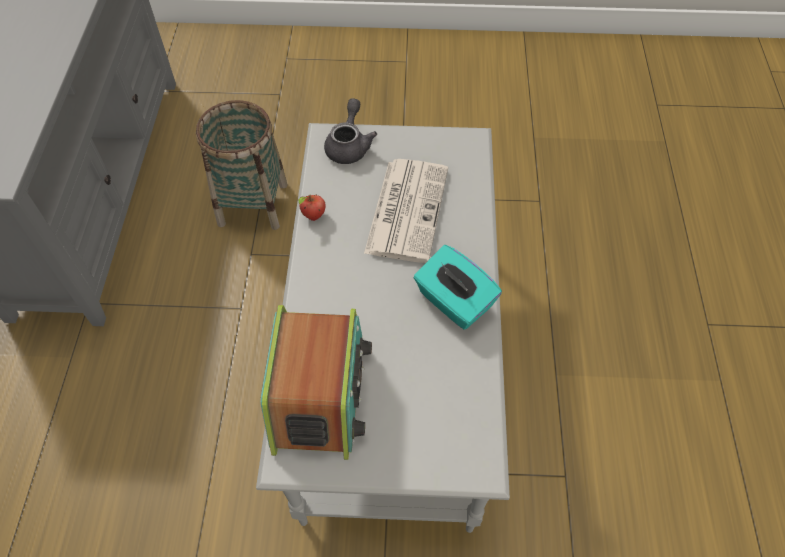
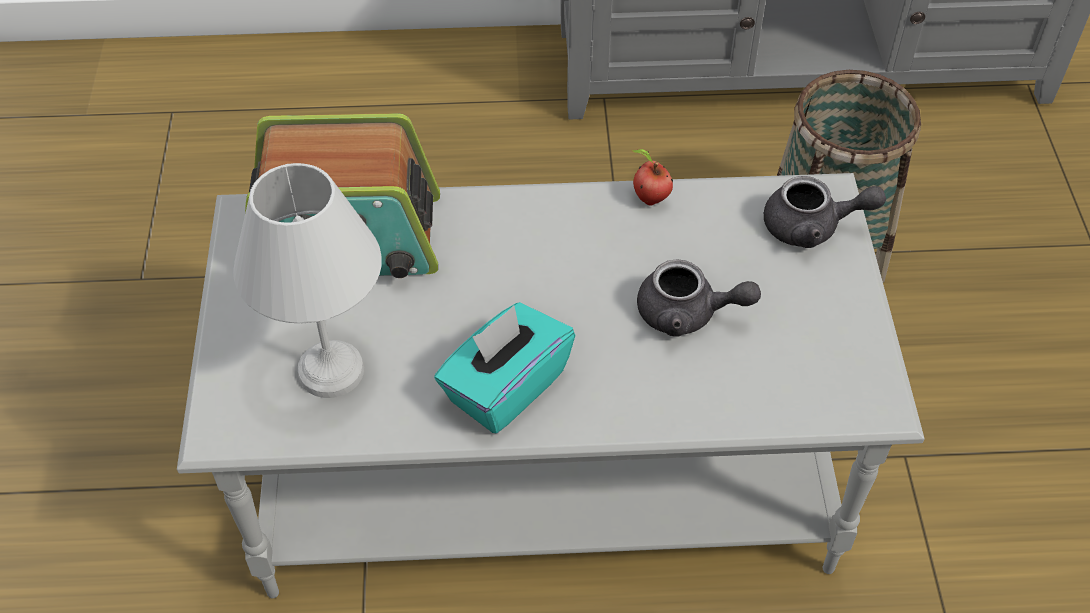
camera: 85 degrees right, 5 degrees down
(406, 209) = (687, 314): newspaper -> grey teapot
(437, 401) = (328, 372): none -> white table lamp

